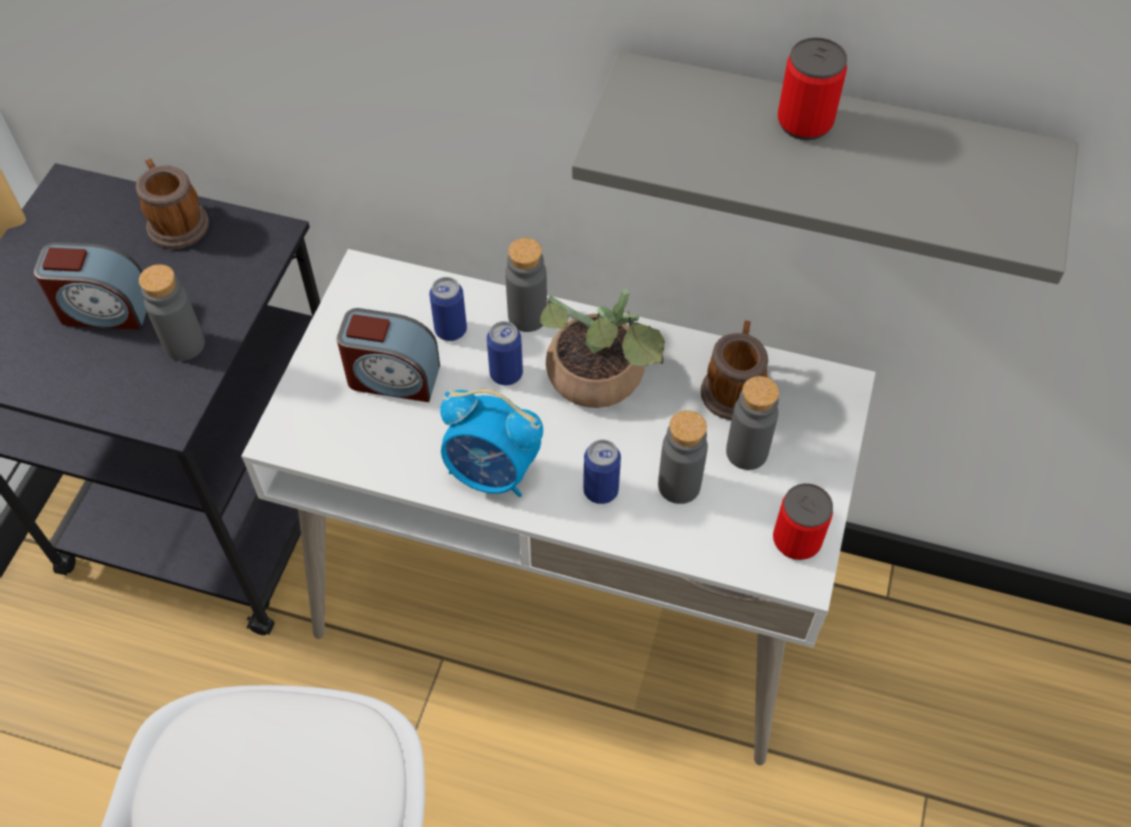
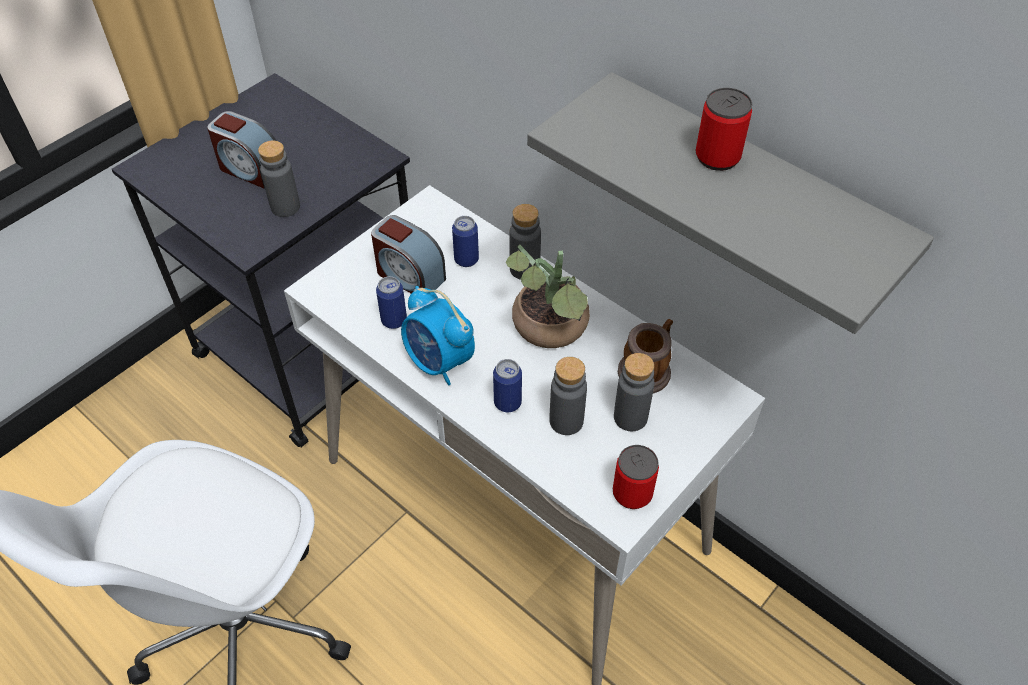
camera: 25 degrees right, 5 degrees down
(175, 222) = (325, 130): mug -> none
(506, 374) = (487, 301): can -> can (394, 320)

